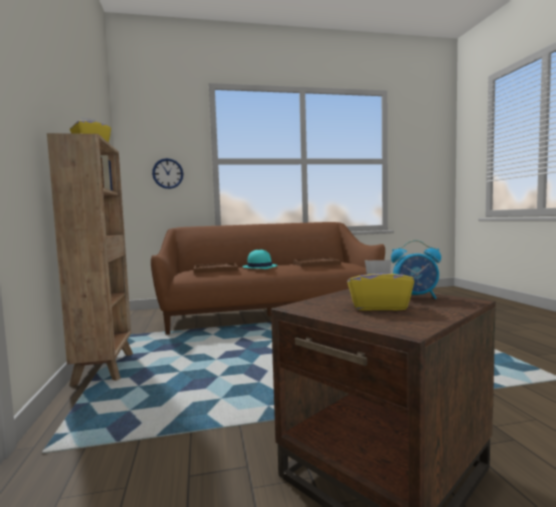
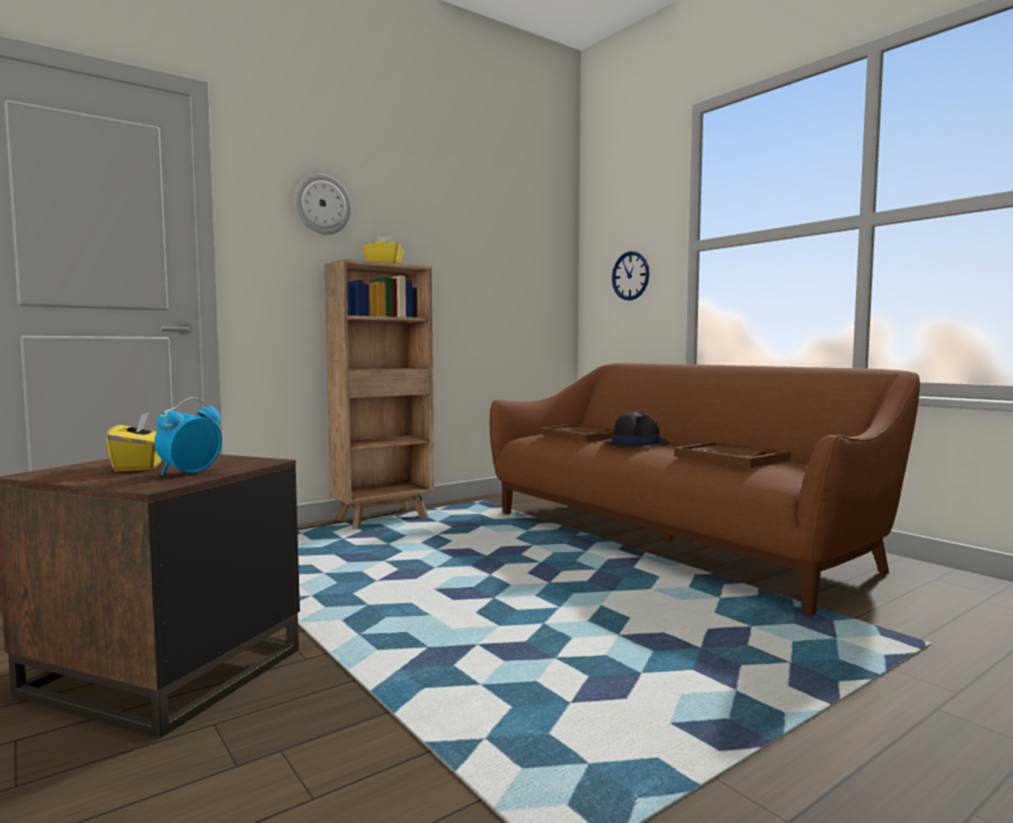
camera: 65 degrees right, 0 degrees up
(35, 71) = (322, 204): none -> wall clock
(259, 267) = (636, 443): turquoise hat -> black hat
(416, 297) = (188, 473): alarm clock -> alarm clock turned 45 degrees clockwise

